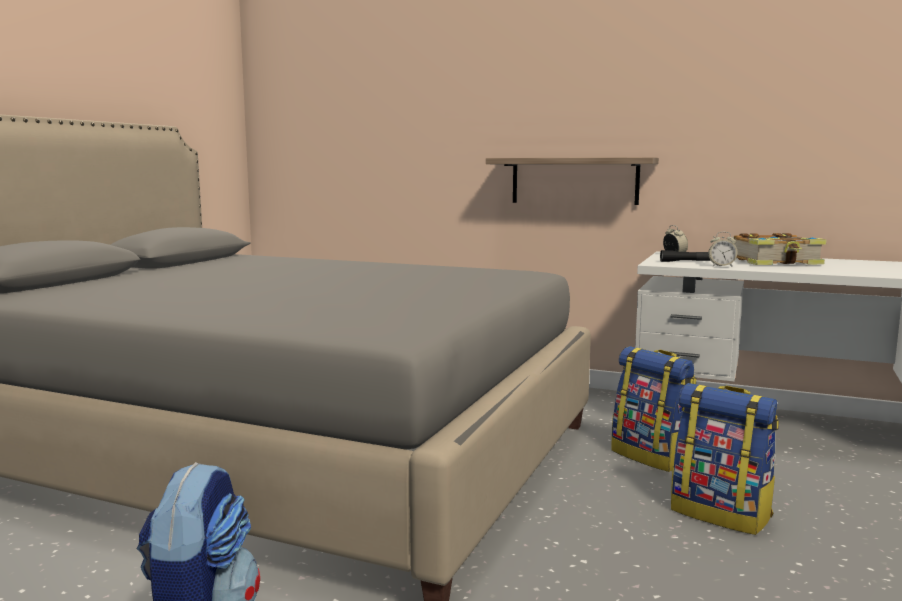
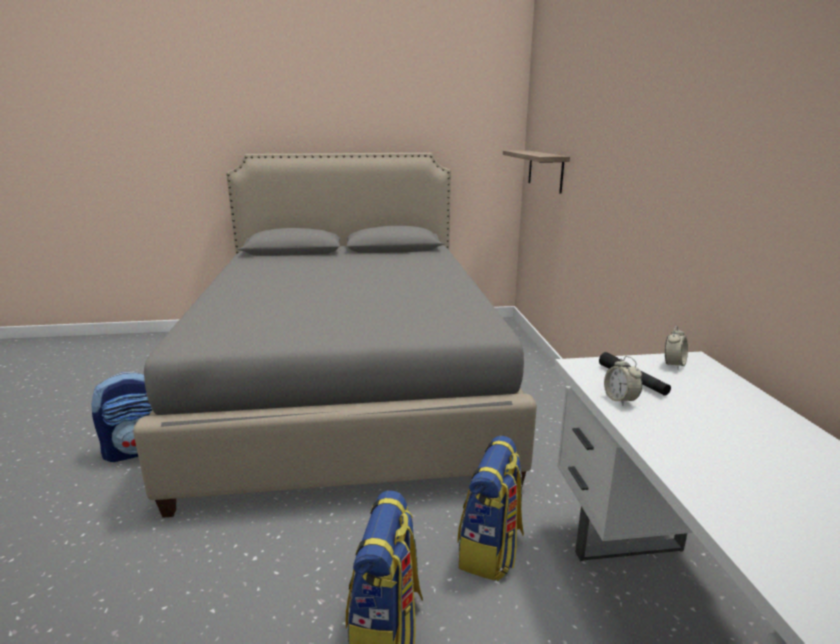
camera: 60 degrees right, 10 degrees up
(574, 181) = (661, 240): shelf -> shelf (545, 170)
(777, 262) = (732, 431): book -> none

